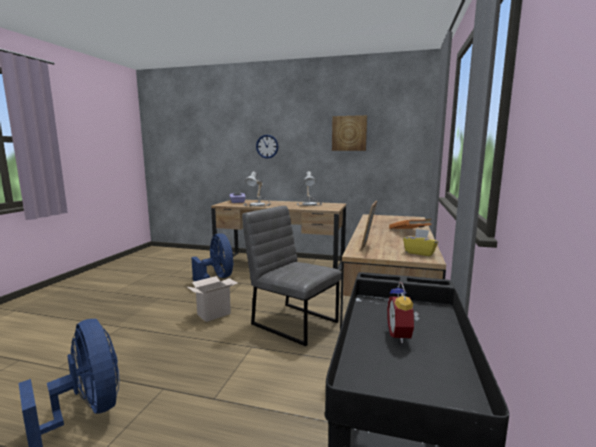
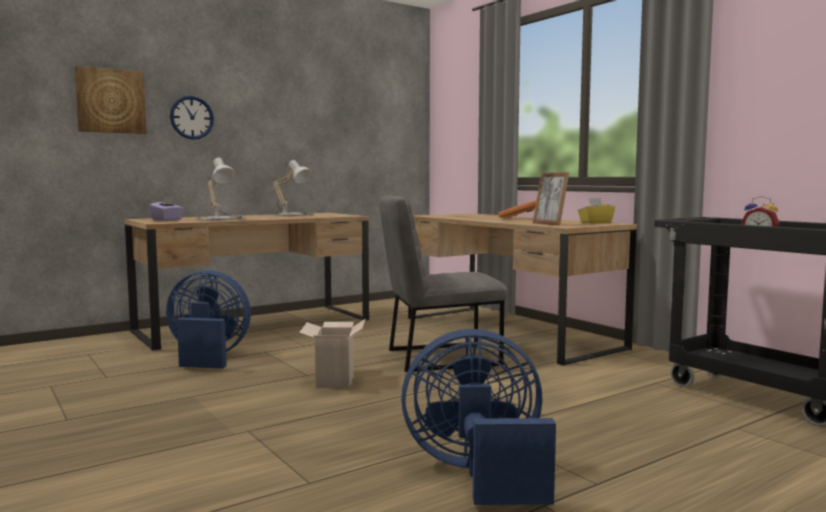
camera: 50 degrees left, 5 degrees down
(349, 133) = (325, 105): picture -> picture (111, 101)

